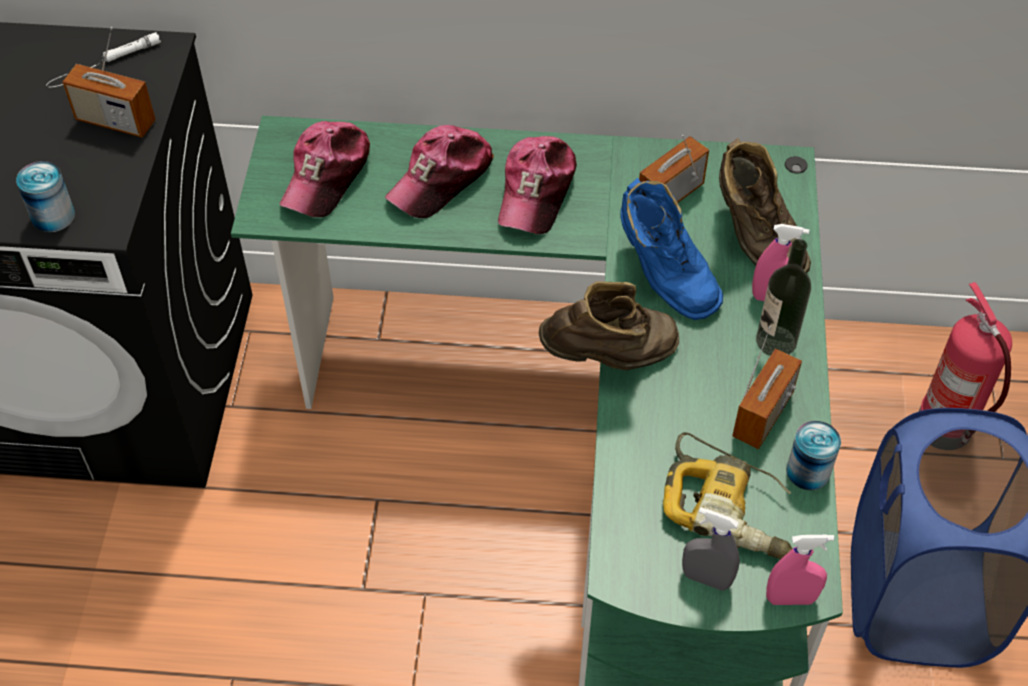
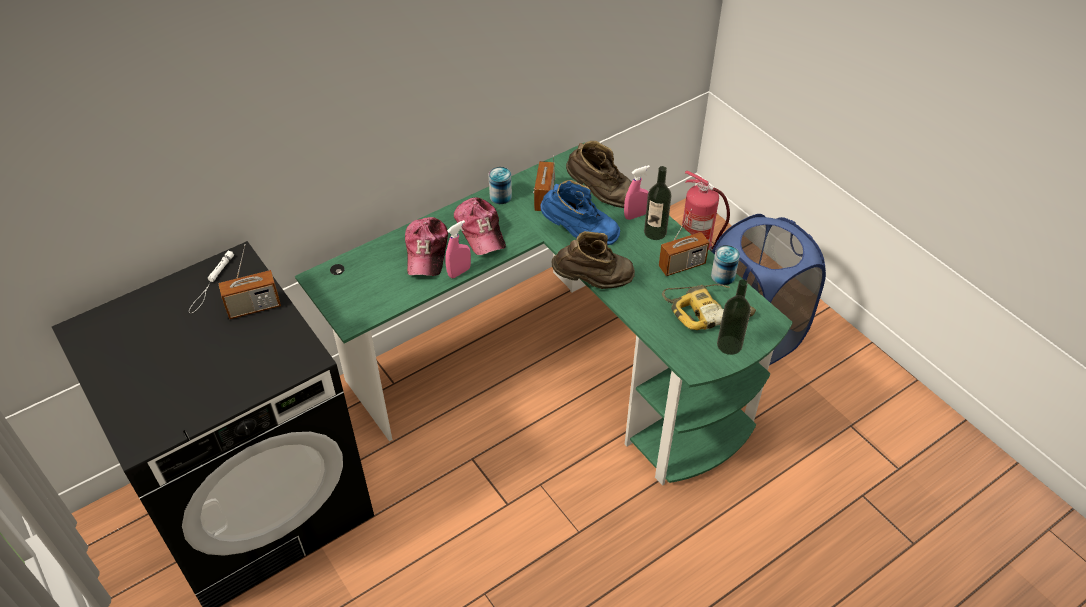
camera: 40 degrees left, 5 degrees down
(53, 216) = (274, 372): can -> can (500, 196)
(327, 176) = (366, 283): cap -> none
(610, 358) = (593, 282): brown boot -> brown boot turned 45 degrees clockwise
(706, 579) = (729, 345): grey spray bottle -> bottle
(762, 415) = (682, 265): radio -> radio turned 75 degrees clockwise
(790, 598) = (769, 330): pink spray bottle -> pink spray bottle (459, 272)

